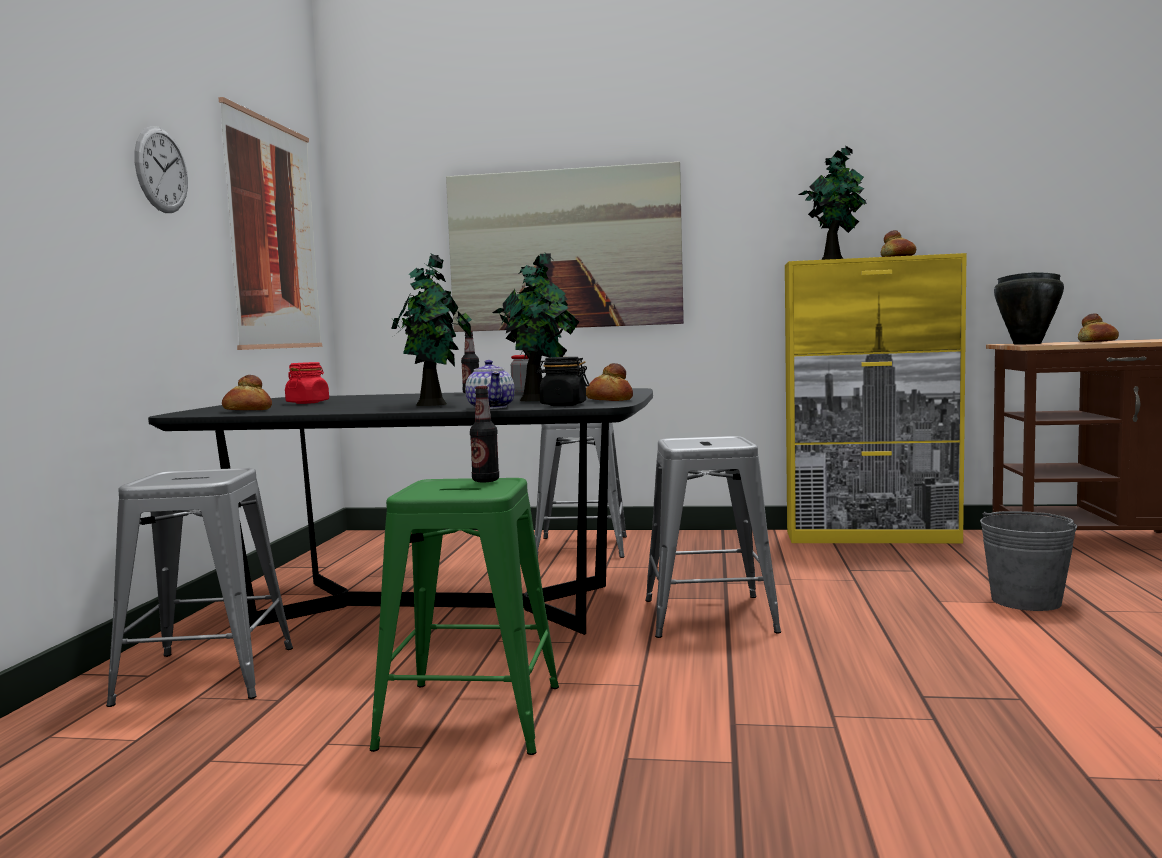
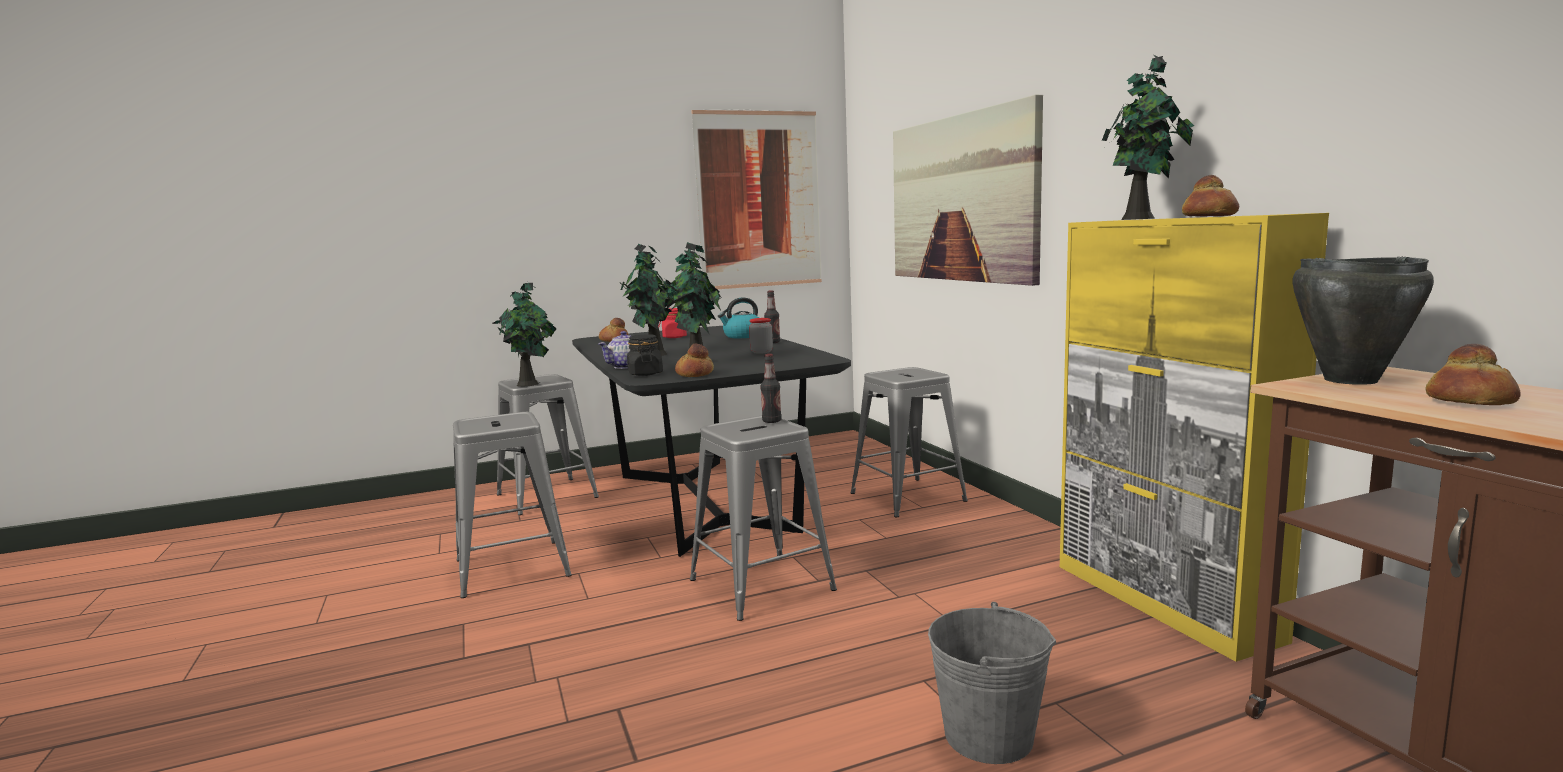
camera: 60 degrees right, 5 degrees up
(161, 170) = (622, 177): wall clock -> none
(216, 477) = (530, 384): none -> potted plant
(392, 395) = (742, 336): none -> kettle
(472, 716) = (513, 568): green stool -> grey stool
(485, 480) = (520, 421): bottle -> bottle (772, 421)

